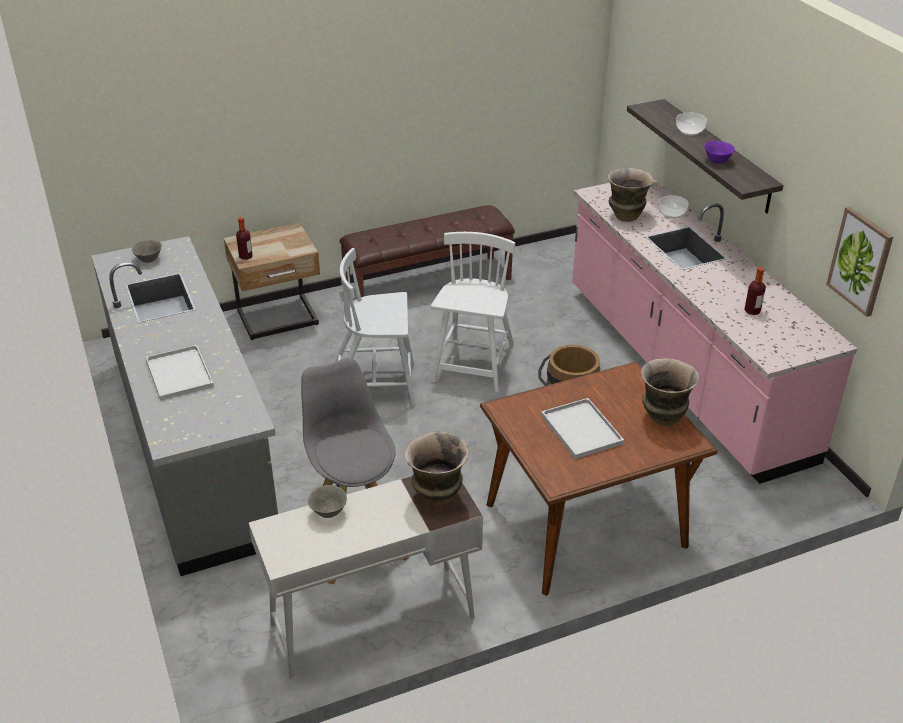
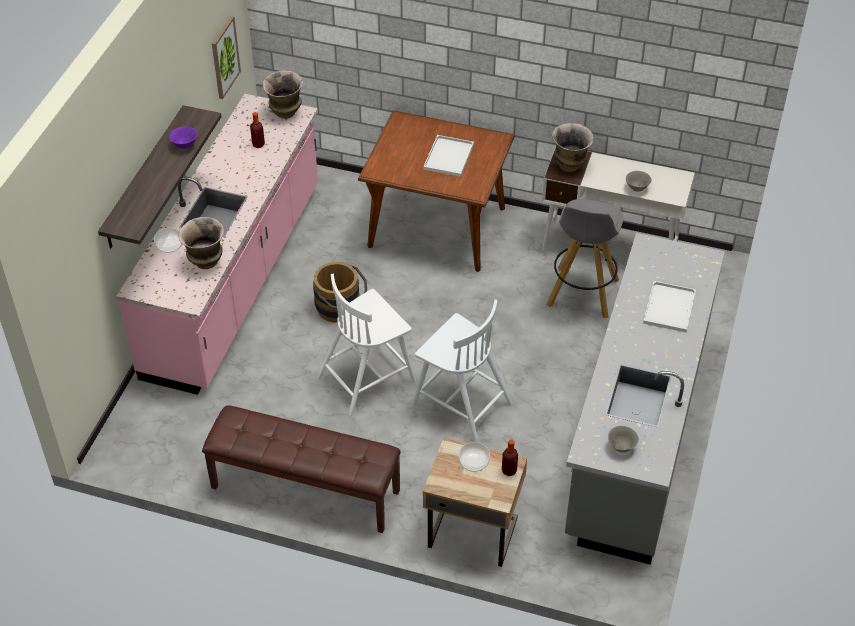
camera: 140 degrees left, 10 degrees up
(662, 417) = (395, 138): vase -> vase (285, 113)
(689, 130) = (147, 184): bowl -> bowl (474, 462)

